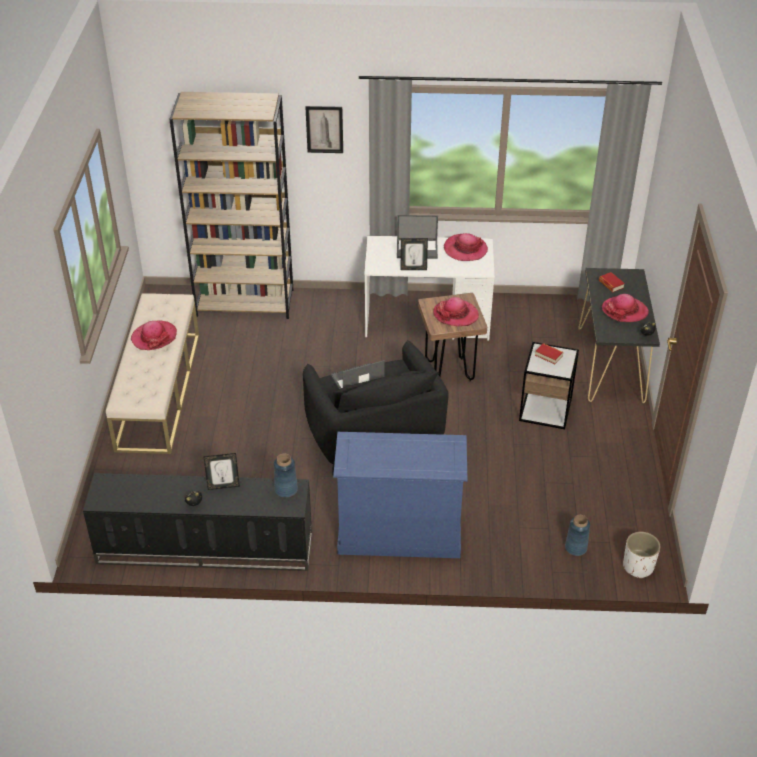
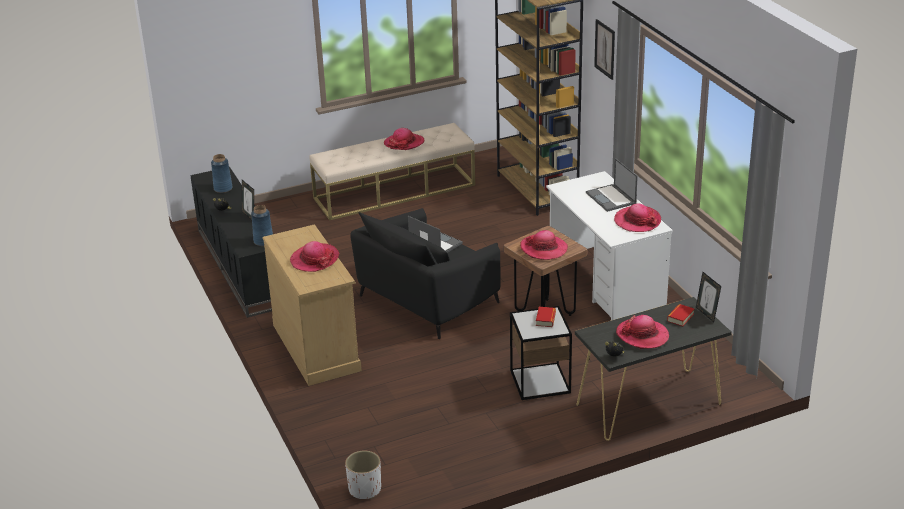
camera: 65 degrees right, 10 degrees down
(399, 533) = (316, 347): blue dresser -> beige dresser
(408, 450) = (314, 259): none -> hat
(413, 268) = (578, 204): picture frame -> picture frame (706, 314)
(576, 548) = (364, 446): blue vase -> blue vase (223, 188)

